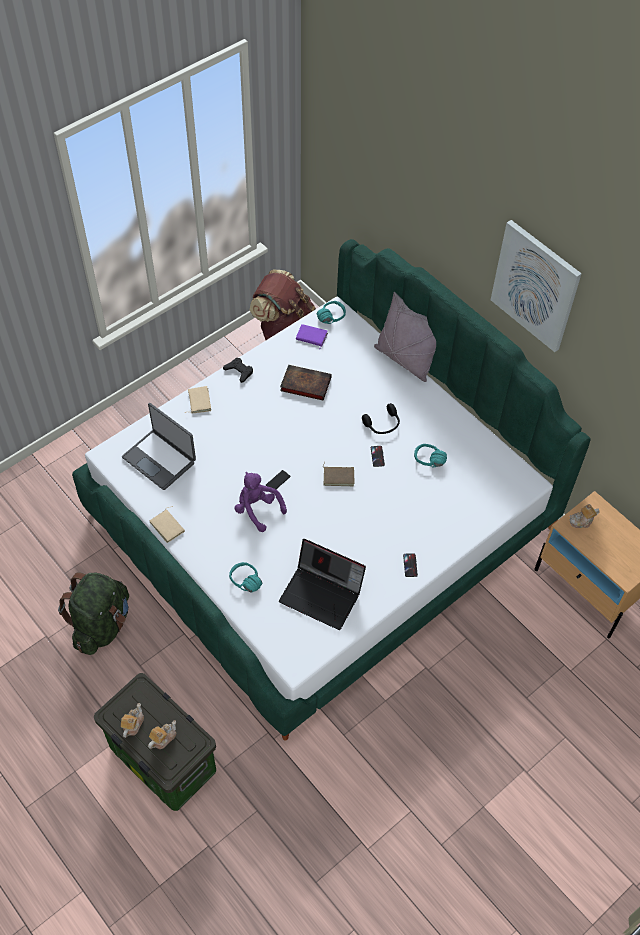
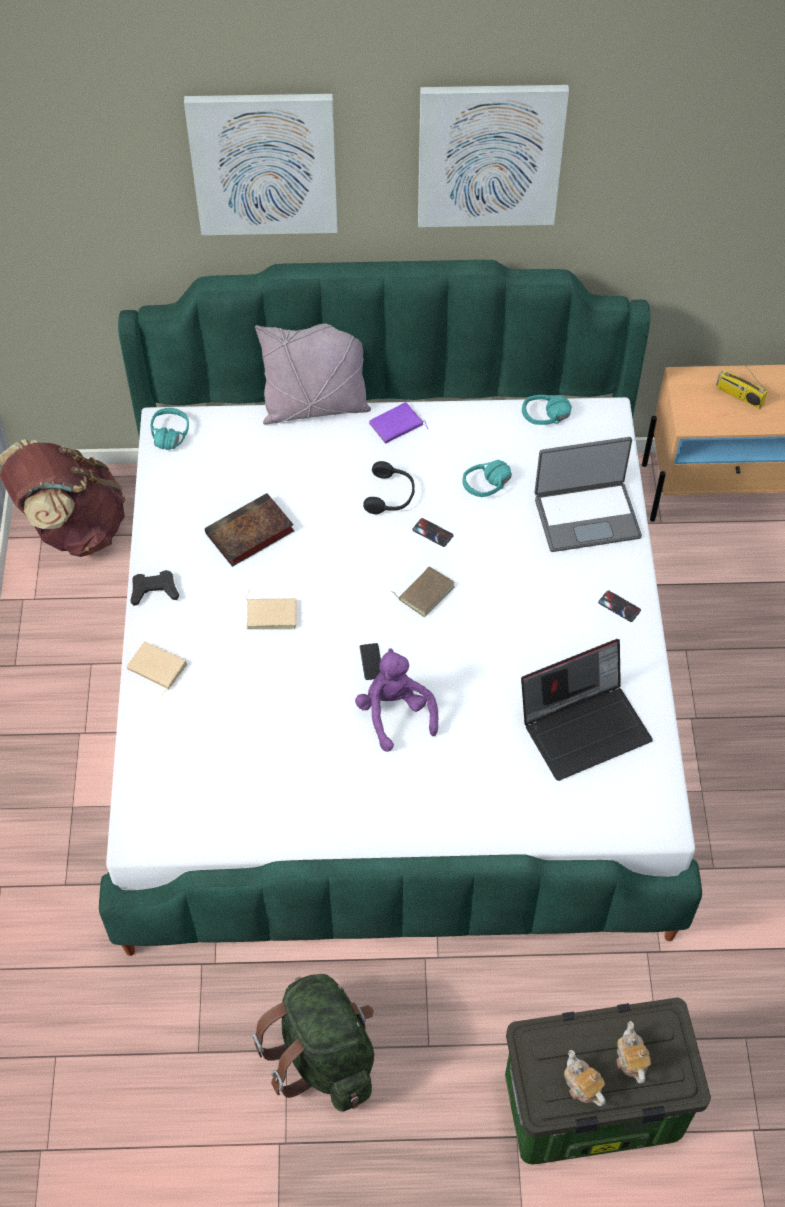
camera: 50 degrees left, 0 degrees up
(160, 459) = (209, 775): laptop -> laptop (586, 516)
(168, 526) = (328, 835): beige book -> beige book (272, 614)
(242, 584) = (495, 806): turquoise headphones -> turquoise headphones (547, 422)
(257, 509) = (395, 713): purple plush toy -> purple plush toy turned 75 degrees clockwise
(311, 337) = (181, 477): purple book -> purple book (396, 426)
(433, 208) = (264, 163): none -> picture
(582, 521) = (695, 406): teapot -> none
(611, 537) = (738, 395): none -> radio

